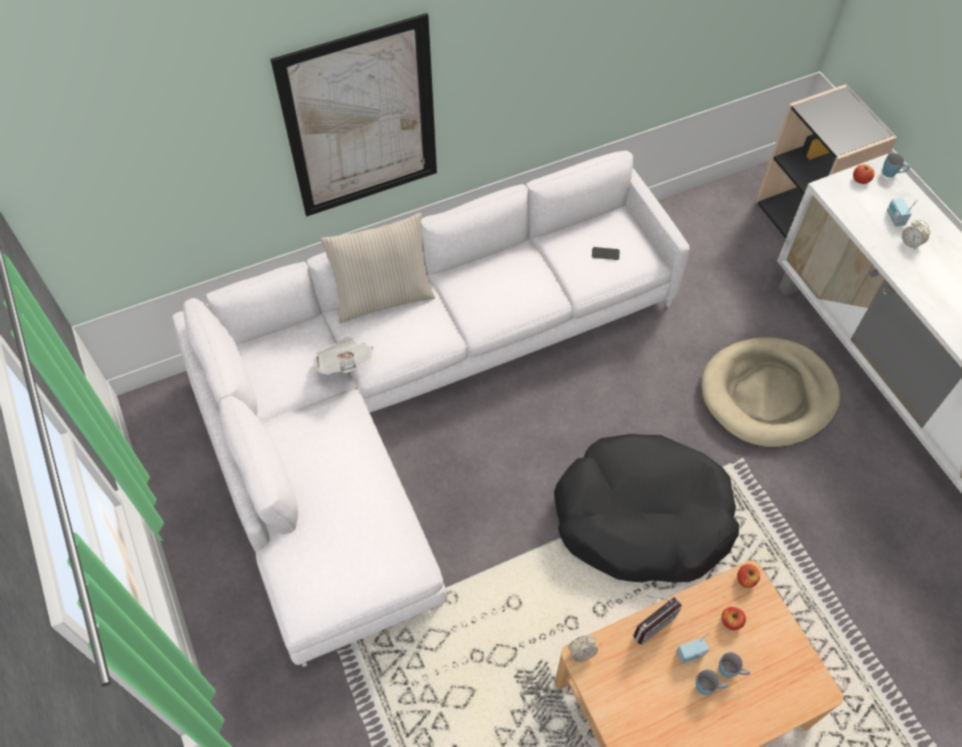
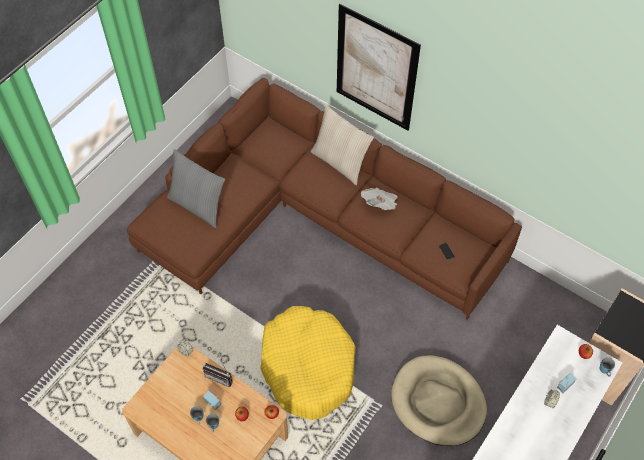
camera: 60 degrees right, 0 degrees up
(326, 514) = (198, 205): none -> grey pillow
(345, 364) = (287, 167): newspaper -> newspaper (380, 204)
(413, 396) = (314, 219): white sofa -> brown sofa
(641, 518) = (308, 367): black dog bed -> yellow dog bed

